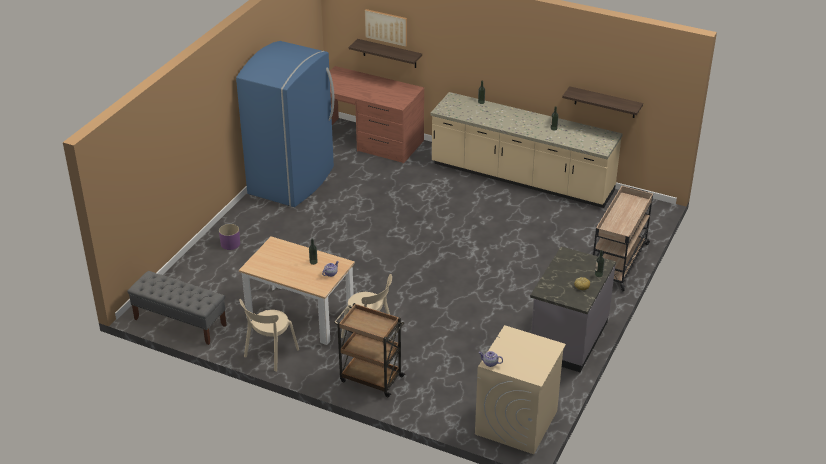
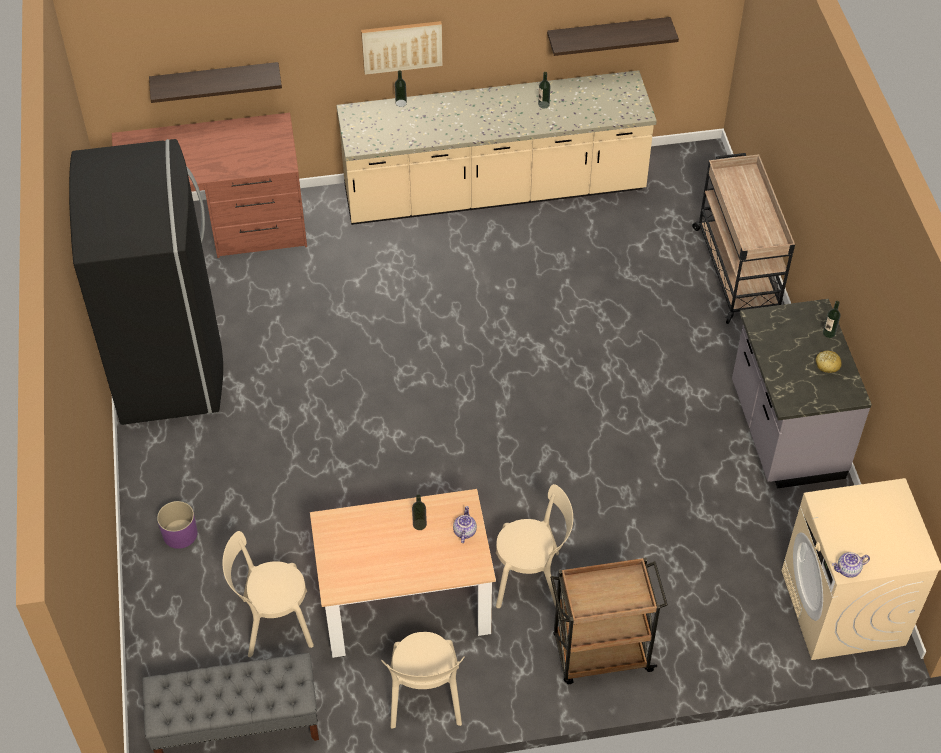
camera: 35 degrees left, 15 degrees up
(235, 294) = (273, 623): none -> beige chair
(292, 181) = (169, 364): blue fridge -> black fridge
(386, 27) = (203, 41): picture -> picture (402, 46)

